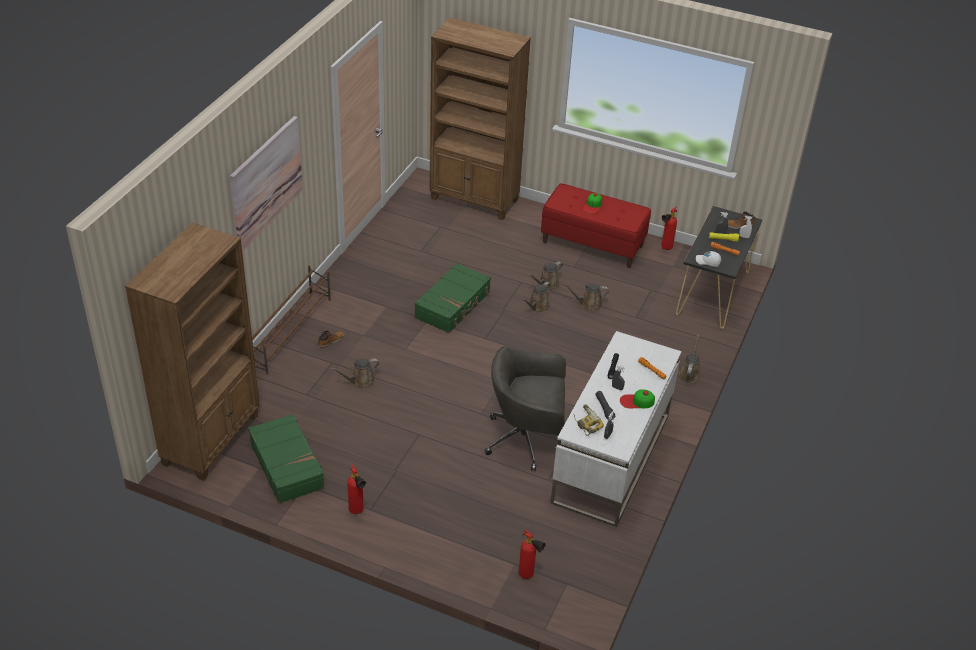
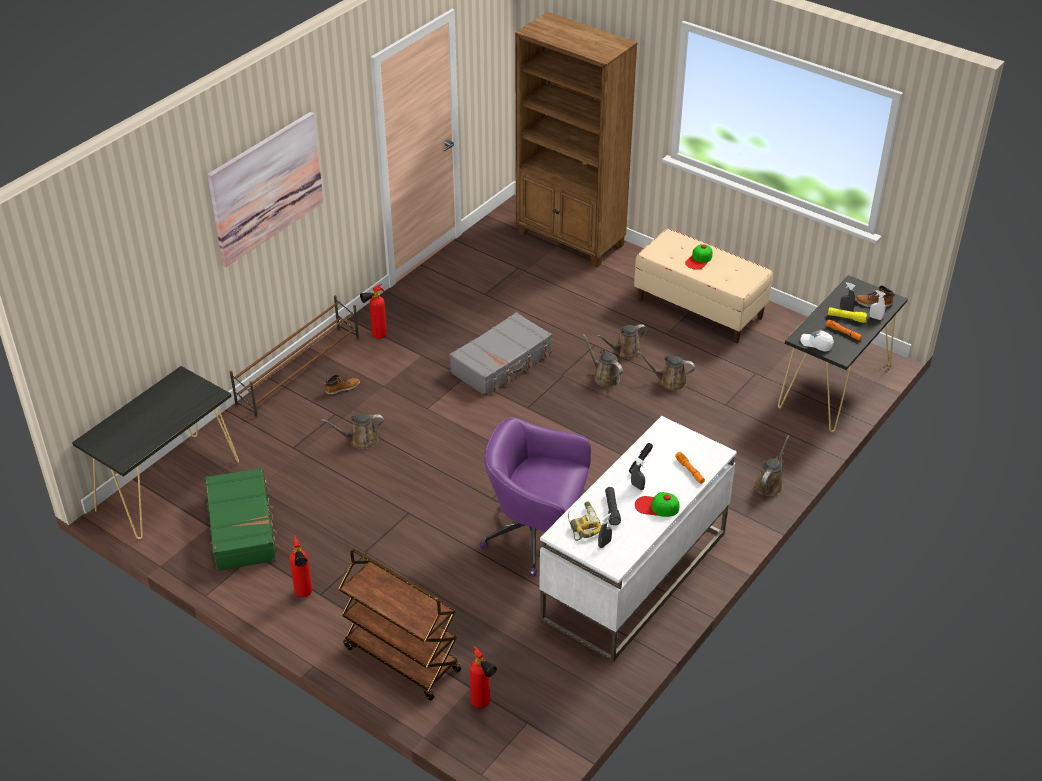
camera: 15 degrees right, 0 degrees up
(212, 439) = (168, 485): brown bookcase -> black console table
(452, 550) = (400, 659): none -> brown cart
(453, 305) = (502, 363): green suitcase -> grey suitcase
(526, 439) = (537, 537): grey office chair -> purple office chair
(537, 307) = (604, 377): brown watering can -> brown watering can turned 90 degrees clockwise
(593, 244) = (699, 308): red bench -> beige bench
(664, 249) = (790, 324): fire extinguisher -> fire extinguisher (376, 337)

